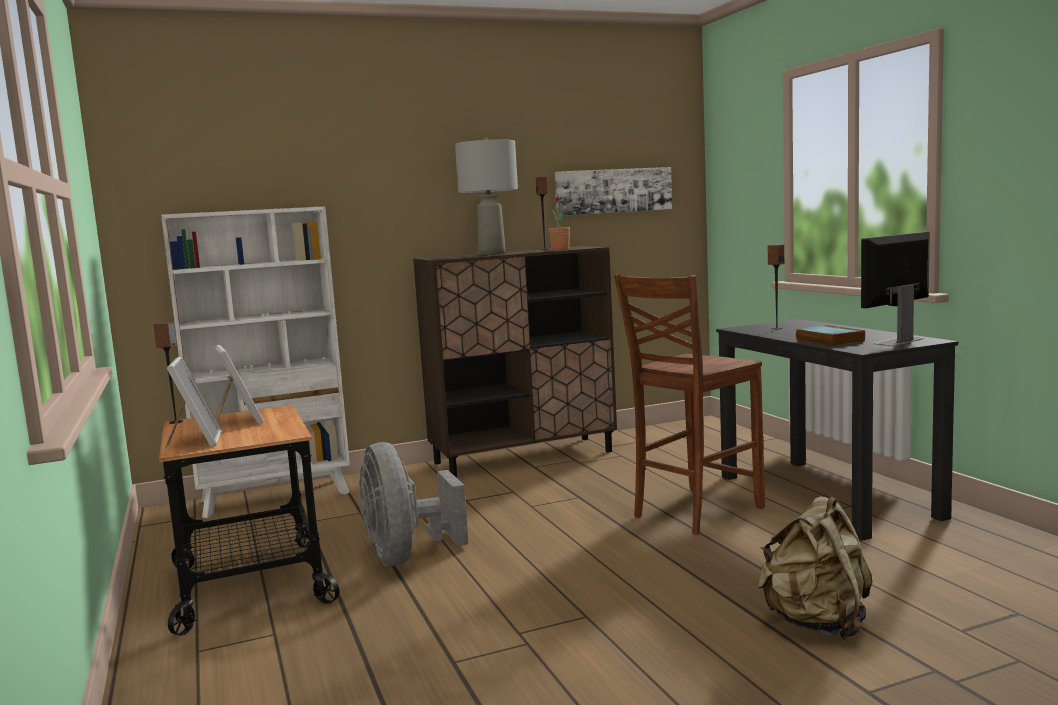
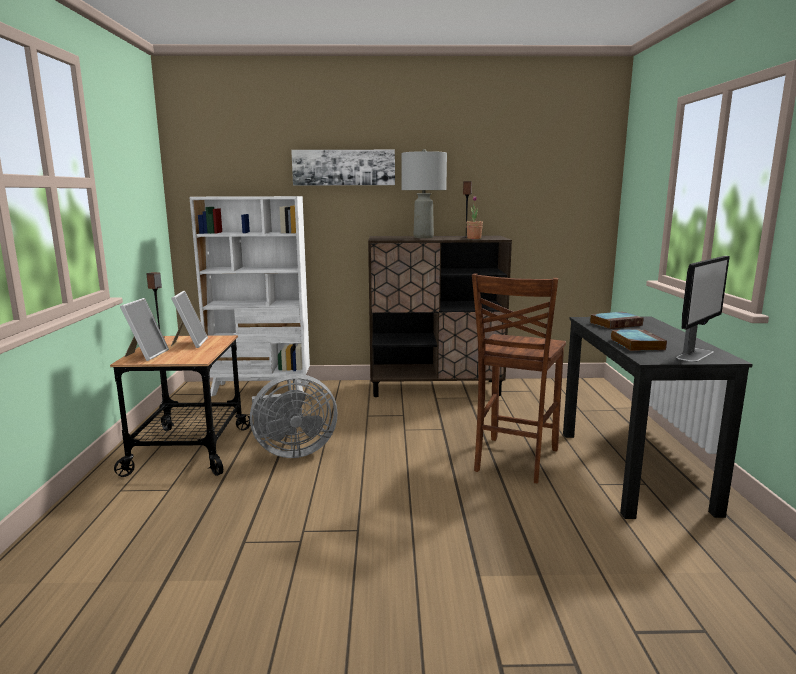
camera: 20 degrees right, 5 degrees up
(406, 556) = (292, 451): grey fan -> grey fan turned 105 degrees counterclockwise
(613, 191) = (536, 193): picture -> picture (343, 167)
(694, 512) = (513, 460): brown chair -> brown chair turned 45 degrees counterclockwise
(776, 328) = (616, 324): speaker -> book
(816, 623) = (517, 586): beige backpack -> none
(898, 341) = (695, 355): monitor -> monitor turned 150 degrees clockwise

